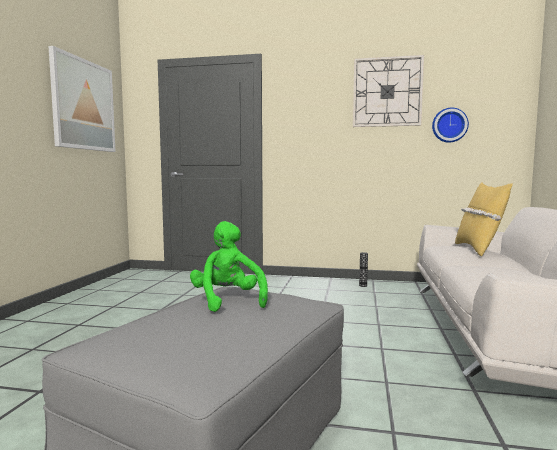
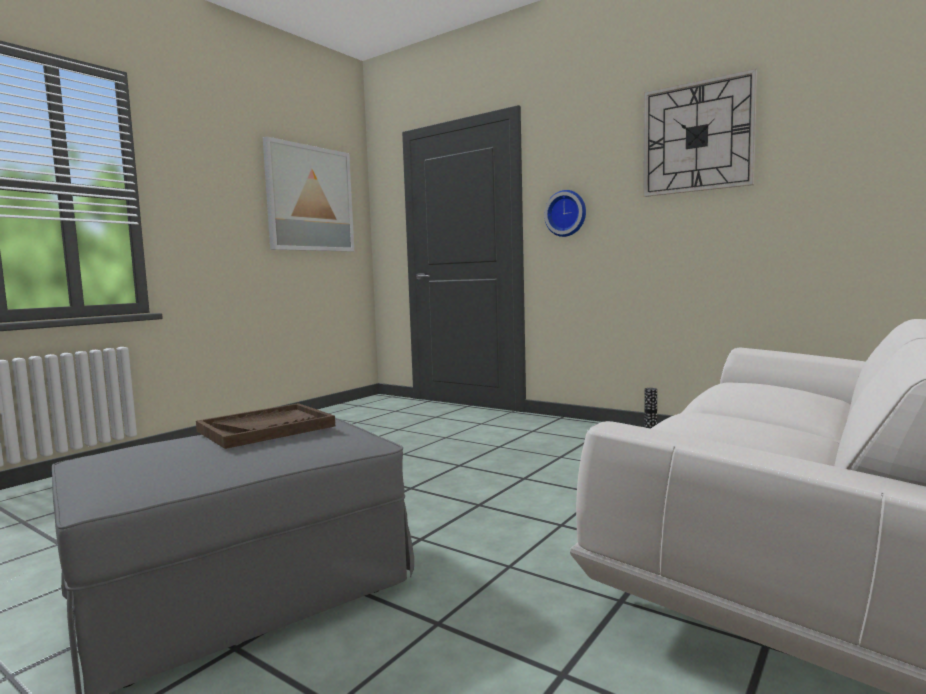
camera: 25 degrees right, 0 degrees up
(228, 301) = (266, 428): green plush toy -> brown tray
(449, 125) = (804, 180): wall clock -> wall clock (566, 213)
(478, 249) = (779, 390): yellow pillow -> none

